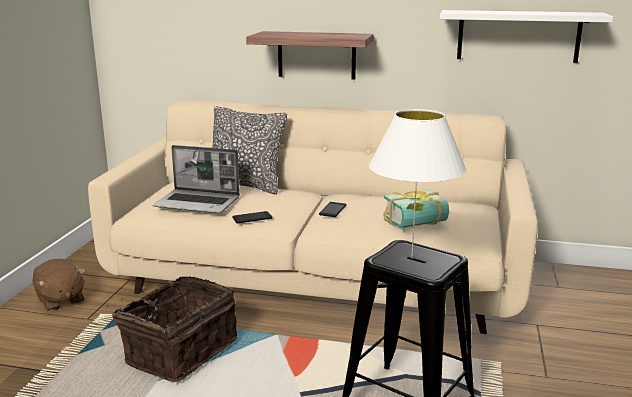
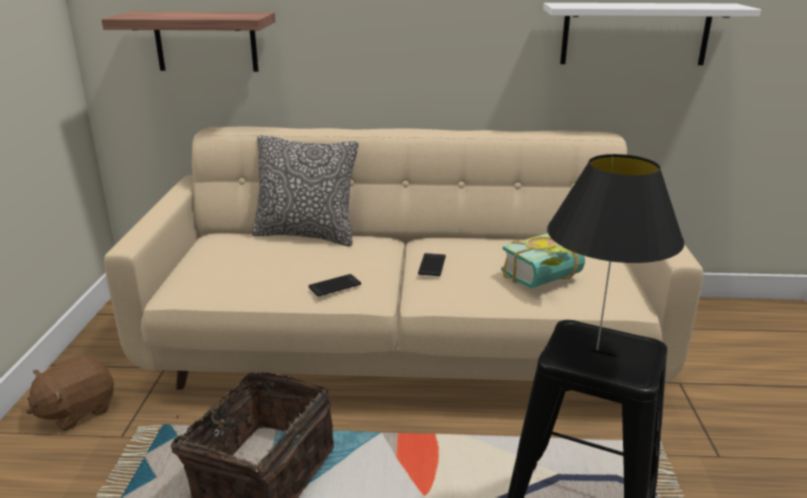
camera: 10 degrees left, 5 degrees up
(60, 300) = (77, 411): brown plush toy -> brown plush toy turned 90 degrees clockwise
(198, 203) = (256, 268): laptop -> none
(316, 55) = (383, 63): shelf -> shelf (206, 41)
(412, 258) = (597, 350): white table lamp -> black table lamp

